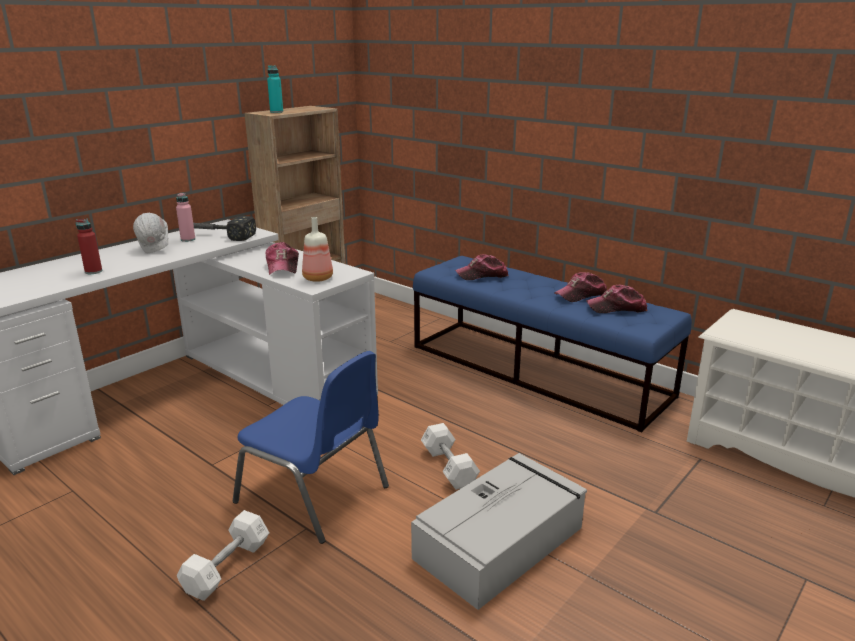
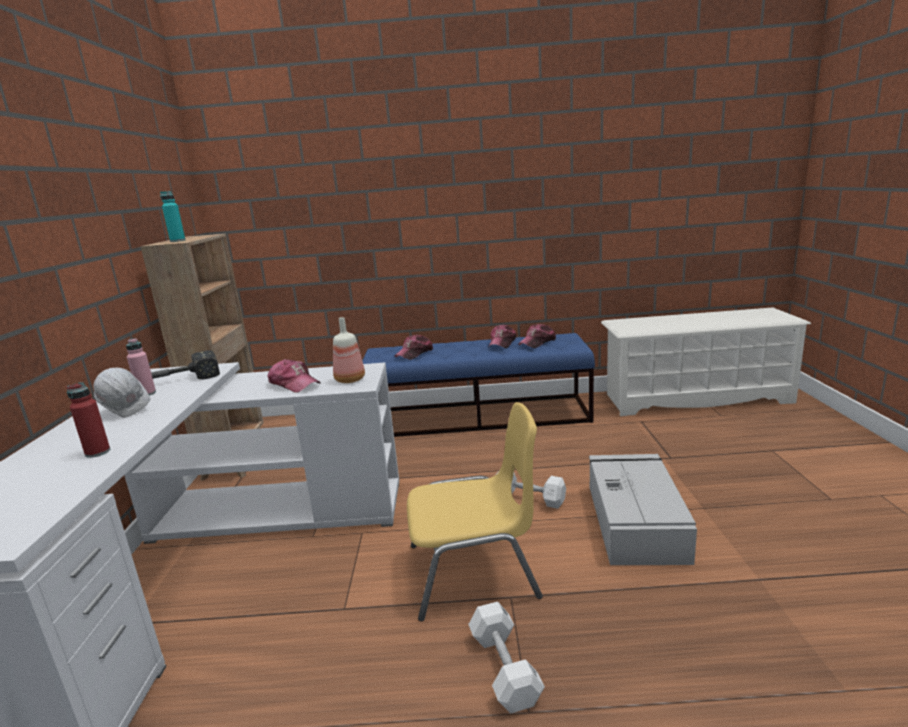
camera: 40 degrees left, 5 degrees down
(315, 495) = (474, 572): blue chair -> yellow chair

